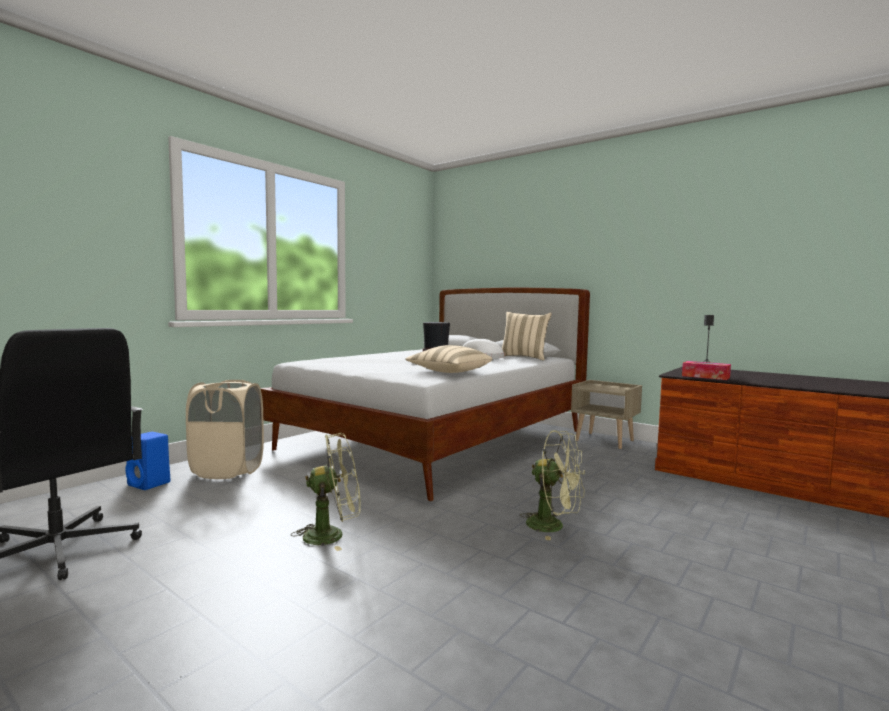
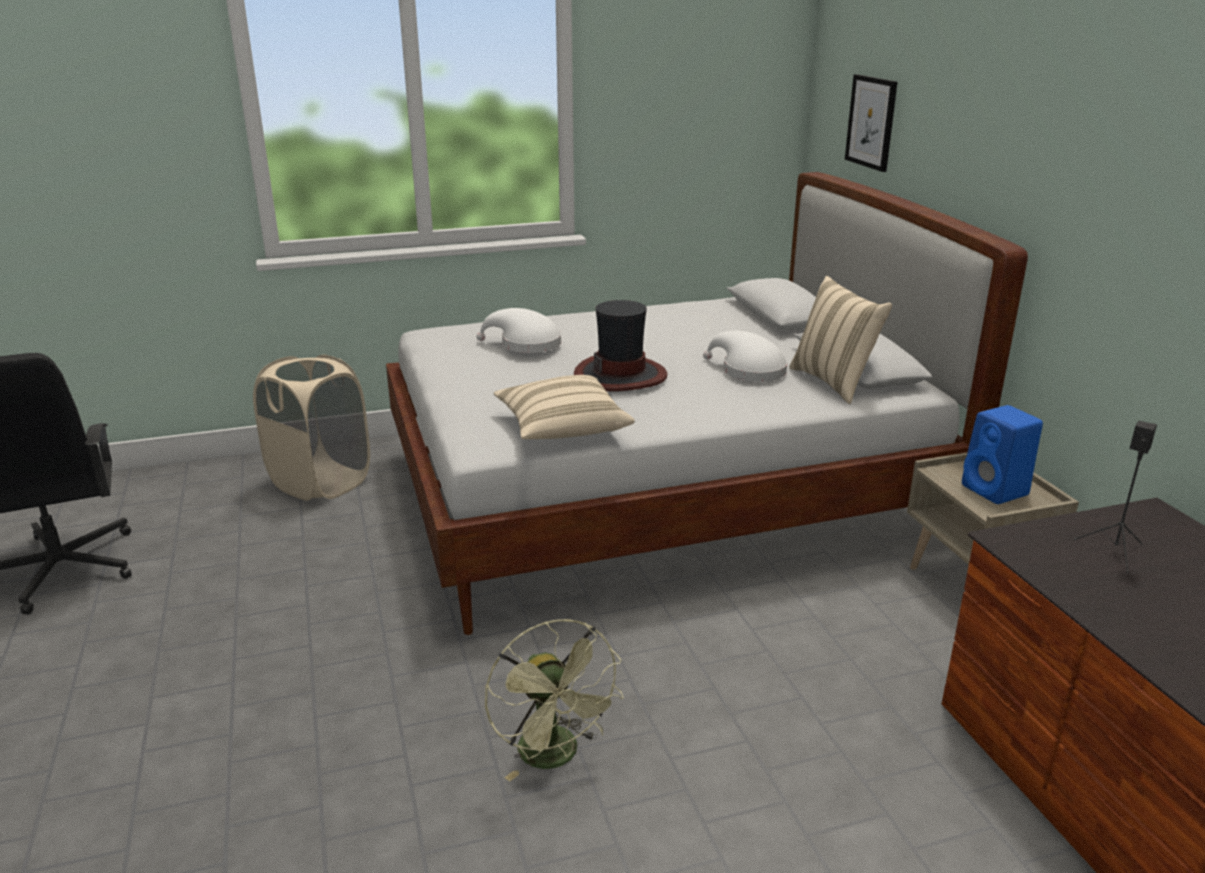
camera: 35 degrees right, 20 degrees up
(150, 484) = (225, 484): blue speaker -> blue speaker (996, 491)
(332, 535) = (288, 650): green fan -> none
(366, 358) = (525, 344): none -> white hat
(479, 262) = (871, 122): none -> picture
(705, 377) = (1056, 573): tissue box -> none

